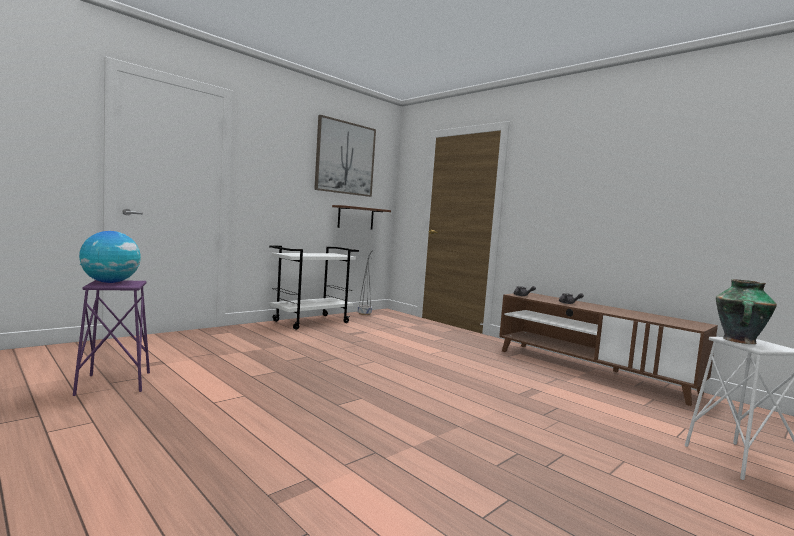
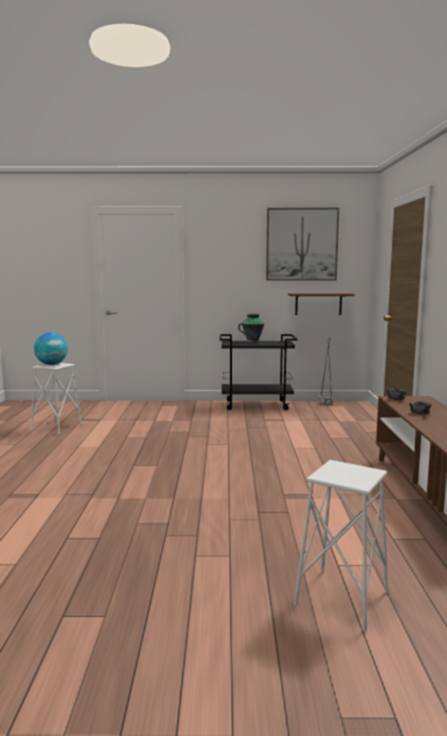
camera: 45 degrees right, 5 degrees up
(114, 383) = (56, 427): purple stool -> white stool
(311, 322) = (257, 405): white cart -> black cart
(739, 341) = (339, 468): vase -> vase (252, 341)

